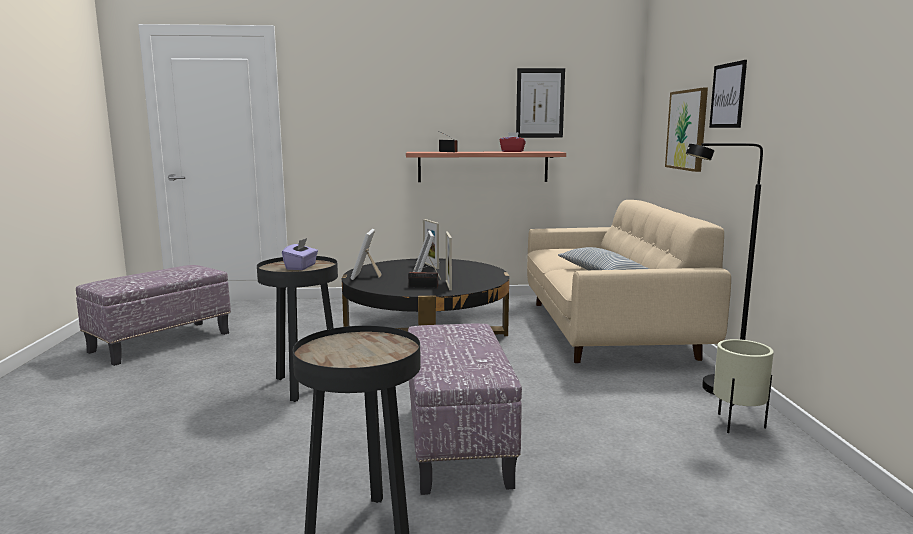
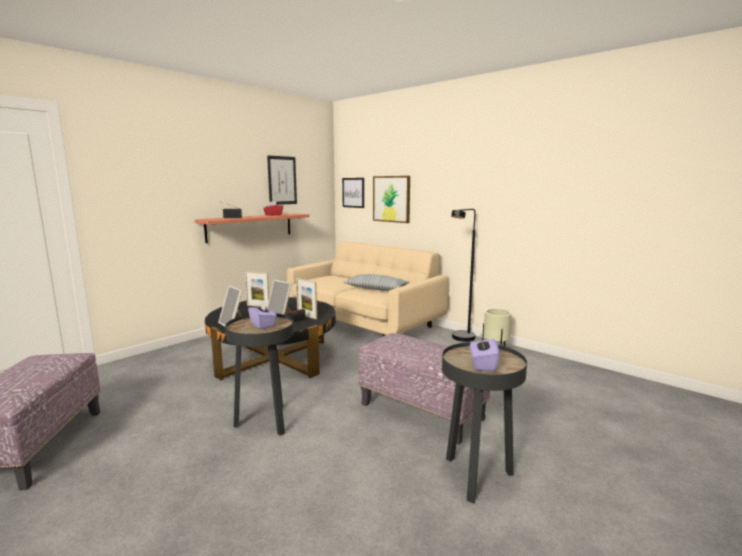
camera: 45 degrees left, 0 degrees up
(340, 353) = (482, 365): none -> purple tissue box
(728, 95) = (431, 181): picture -> picture (353, 192)

